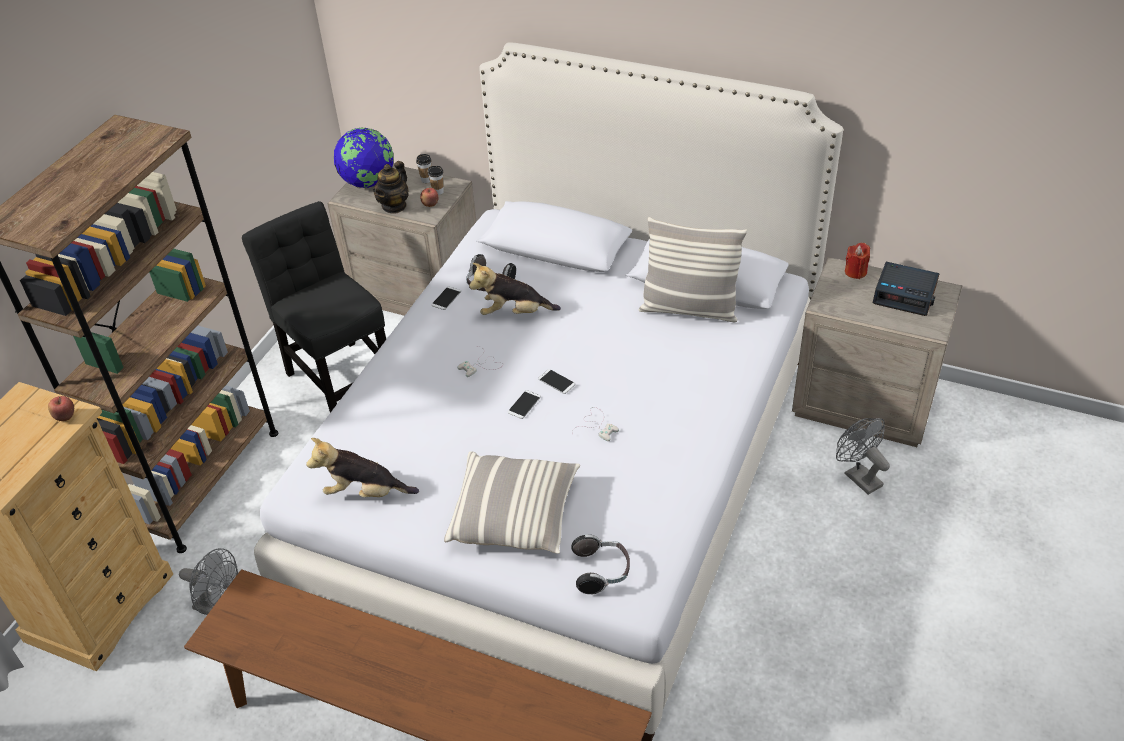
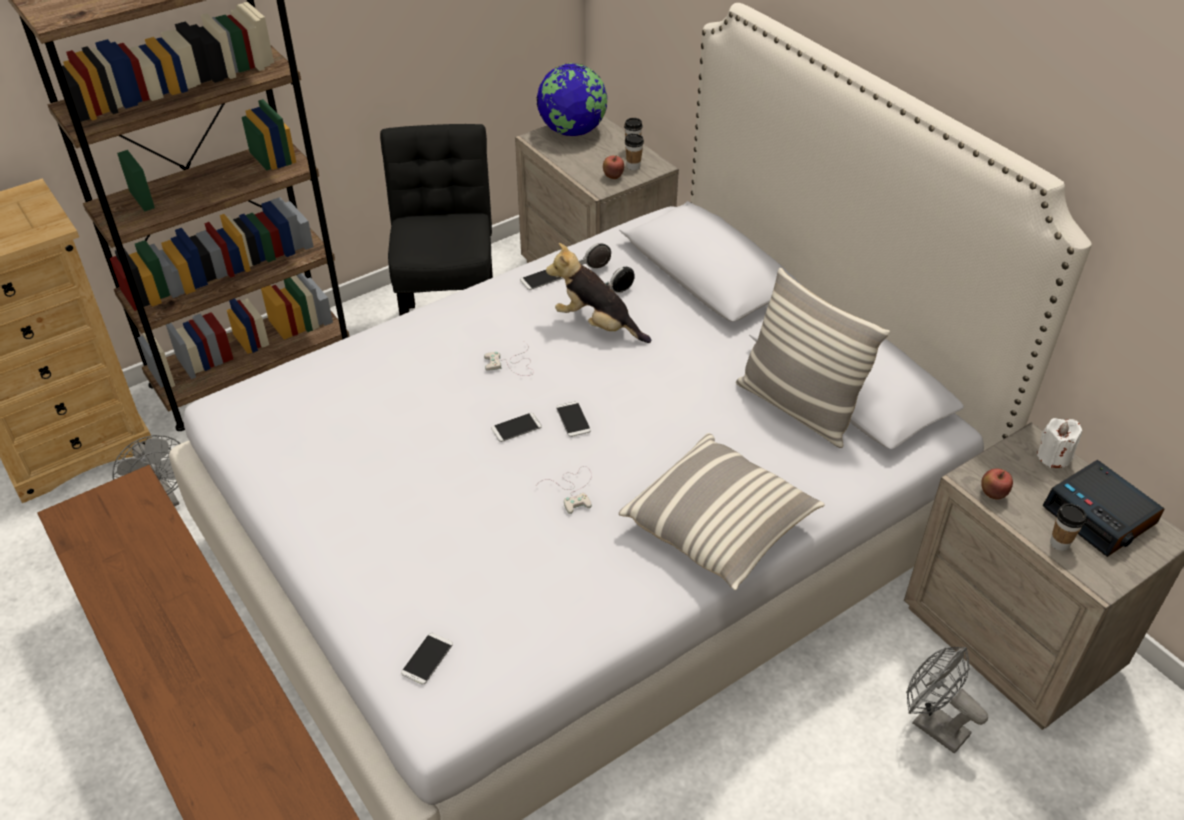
camera: 30 degrees right, 0 degrees up
(65, 417) = (41, 227): apple -> apple (992, 494)
(365, 492) = (280, 441): plush toy -> none
(394, 206) = (576, 164): teapot -> none
(514, 515) = (397, 543): pillow -> pillow (719, 526)
(601, 572) = (427, 659): headphones -> phone
(855, 272) = (1053, 457): red candle -> white candle
(858, 476) = (932, 724): grey fan -> grey fan turned 45 degrees counterclockwise
(897, 320) = (1059, 543): none -> cup

